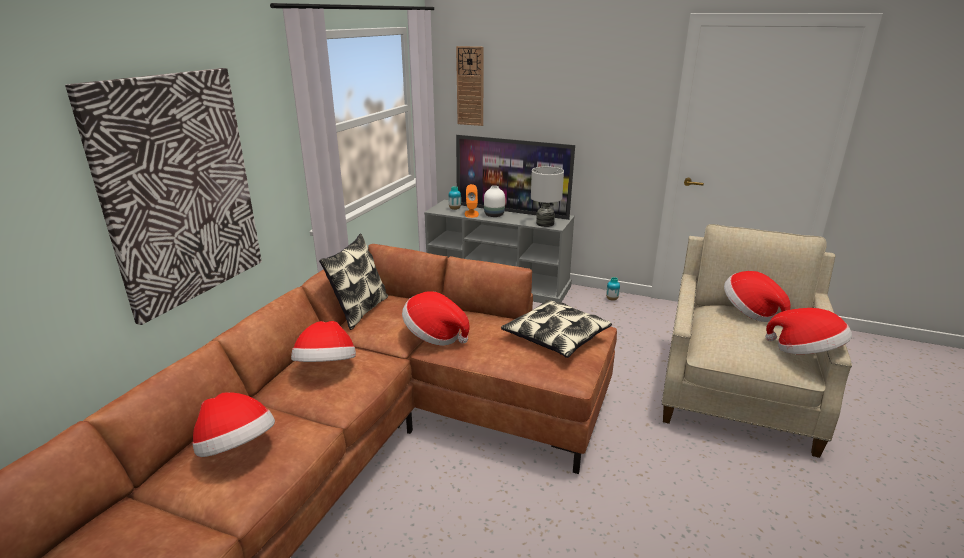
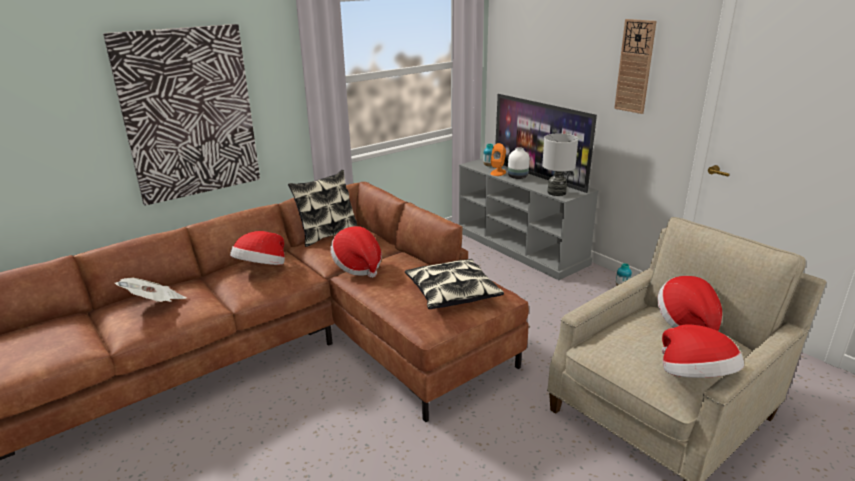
camera: 30 degrees right, 0 degrees up
(237, 449) = (155, 303): hat -> newspaper
(470, 86) = (519, 47): wall clock -> wall clock (635, 66)

